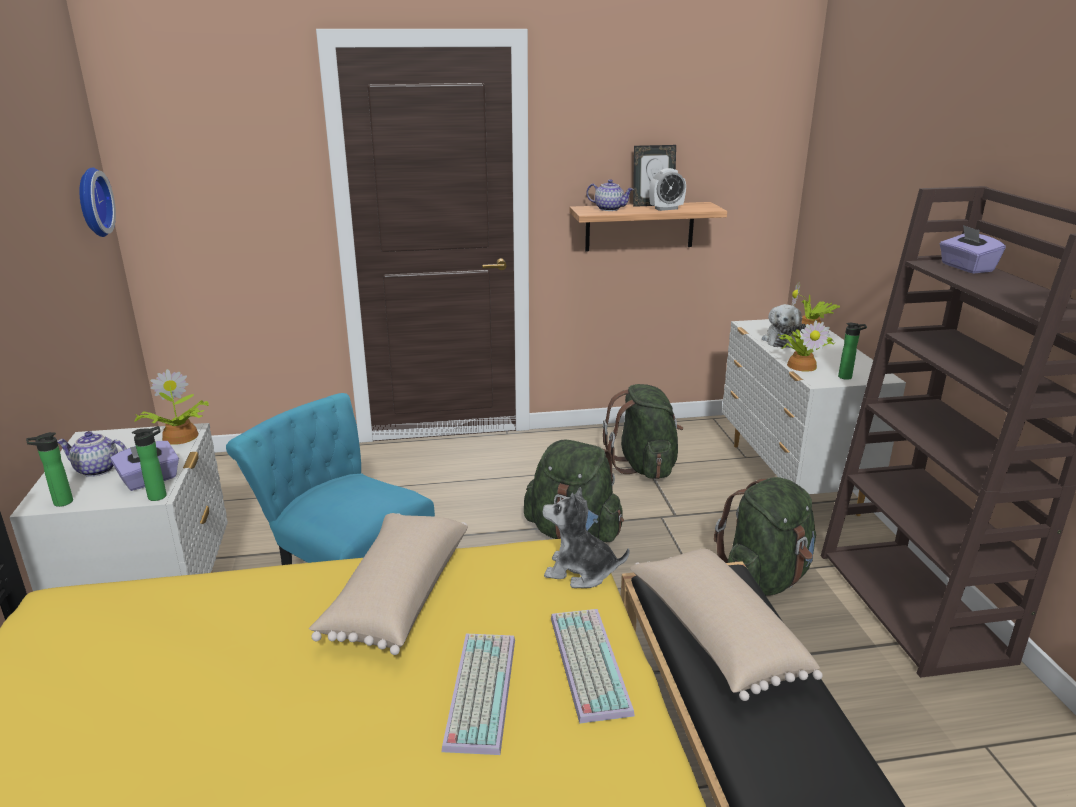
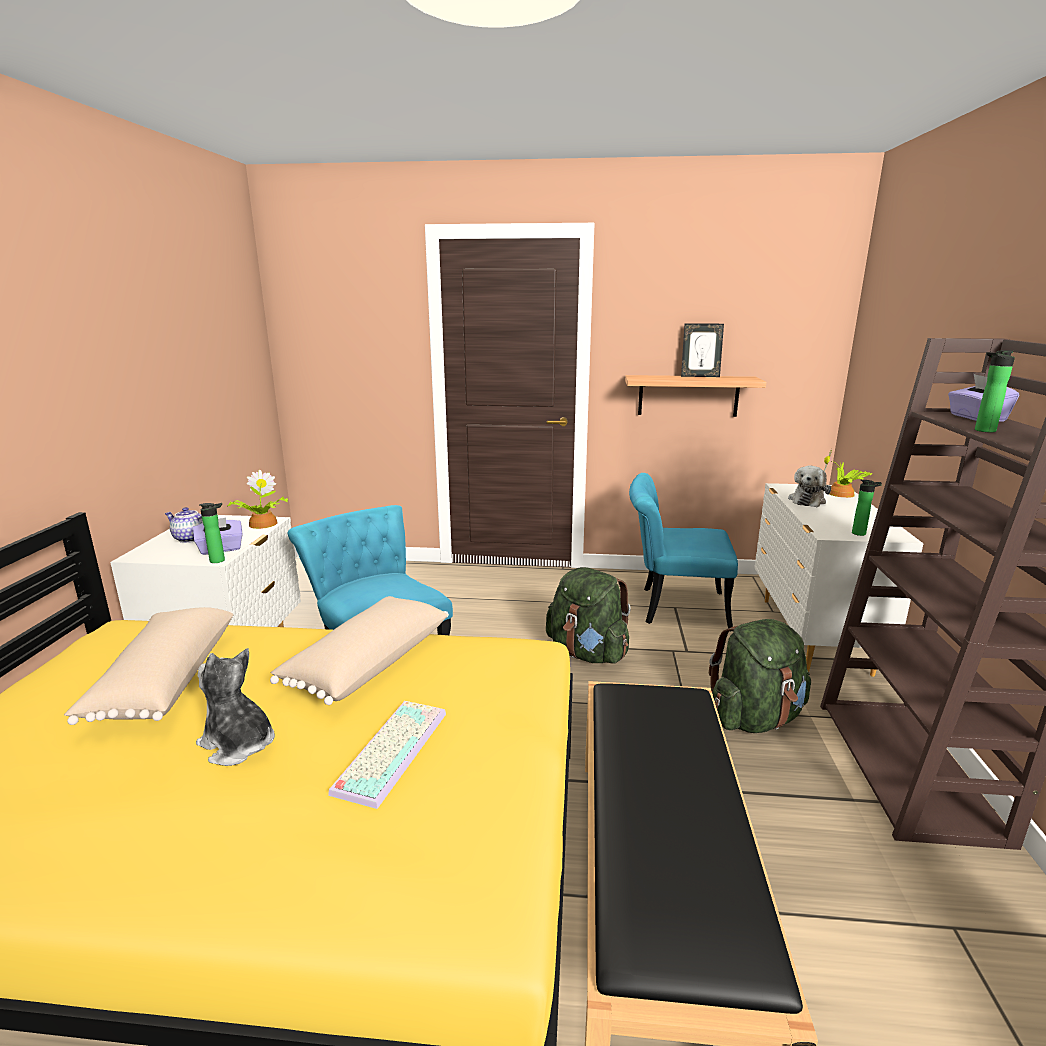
camera: 15 degrees right, 5 degrees down
(60, 503) = (149, 557): bottle -> bottle (982, 431)
(90, 202) = (248, 351): wall clock -> none
(580, 572) = (535, 667): plush toy -> plush toy (238, 745)
(586, 662) = (498, 743): keyboard -> none
(609, 209) = (658, 377): teapot -> none
(644, 466) = (673, 607): green backpack -> turquoise chair
(666, 209) = (709, 378): alarm clock -> none
(714, 637) = (647, 747): beige pillow -> beige pillow (163, 681)
(802, 365) = (818, 520): potted plant -> none

